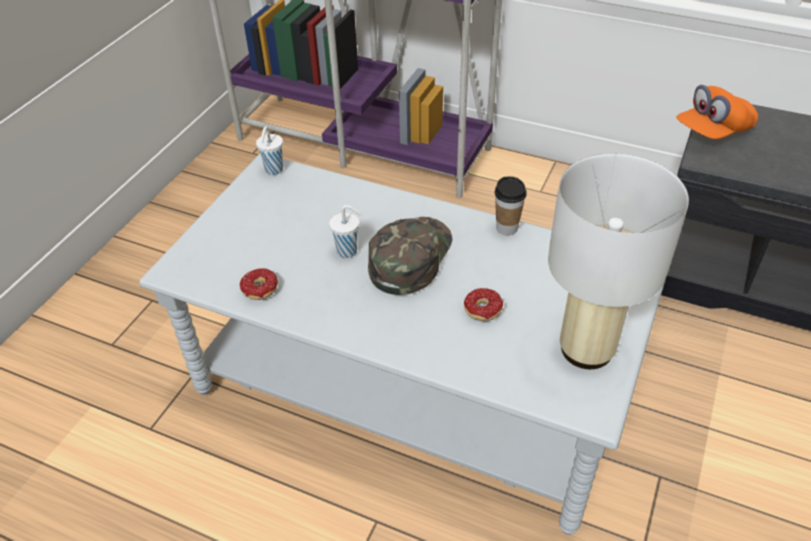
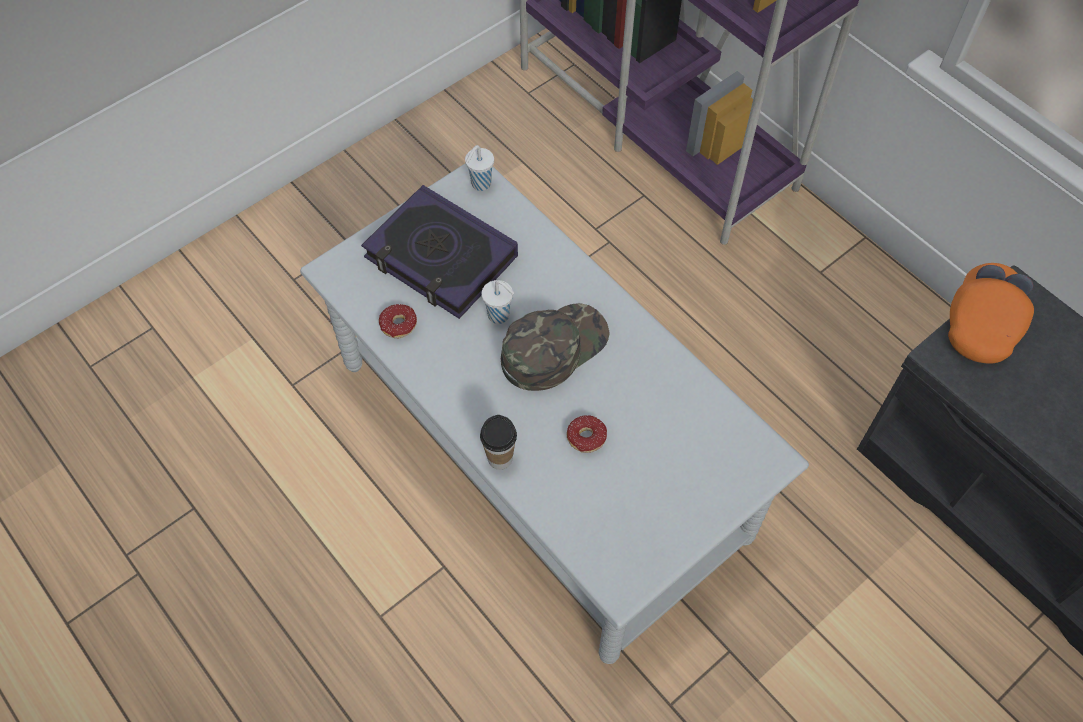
camera: 25 degrees right, 15 degrees up
(270, 229) = (440, 258): none -> book
(506, 228) = (668, 354): cup -> cup (500, 458)
(587, 348) = (657, 523): white table lamp -> none
(712, 131) = (982, 323): orange cap -> orange cap turned 120 degrees clockwise

